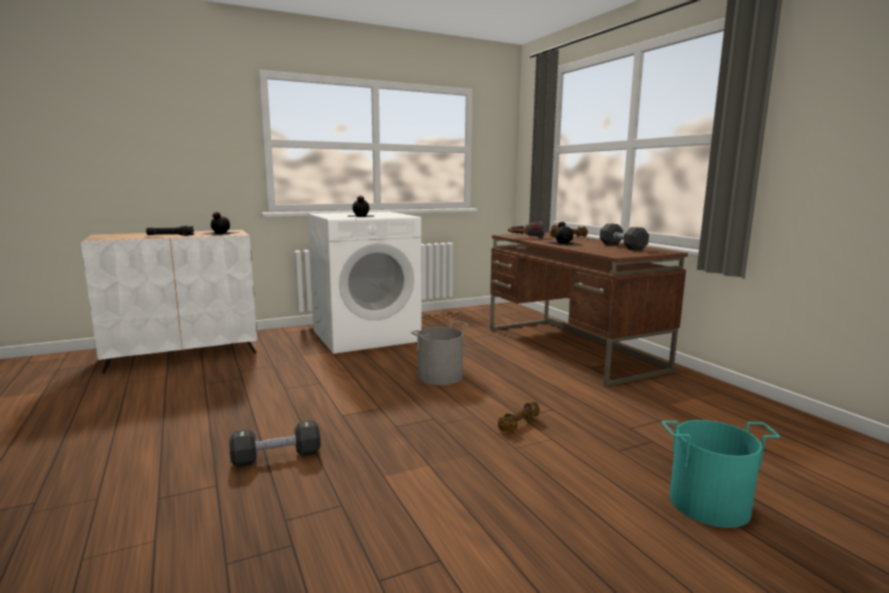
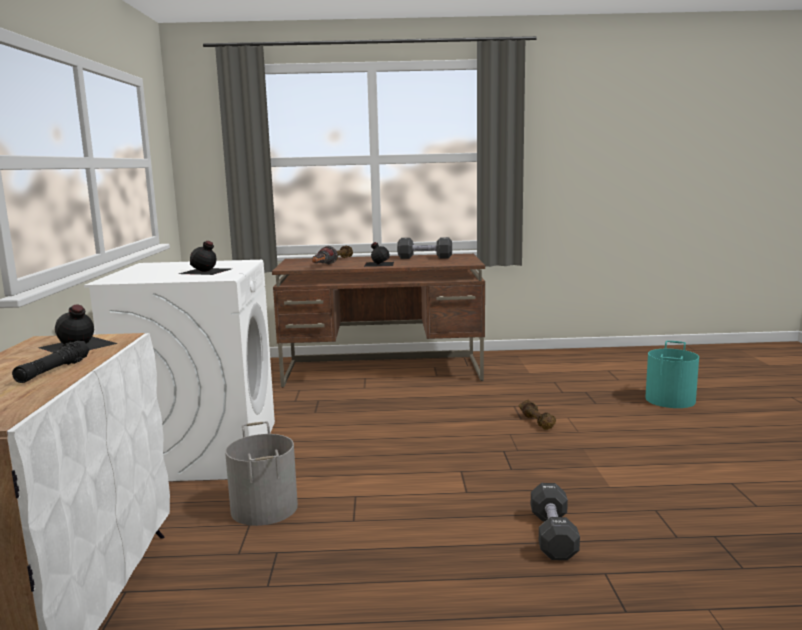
camera: 65 degrees left, 0 degrees up
(440, 376) = (400, 432): grey bucket -> grey bucket (265, 508)

